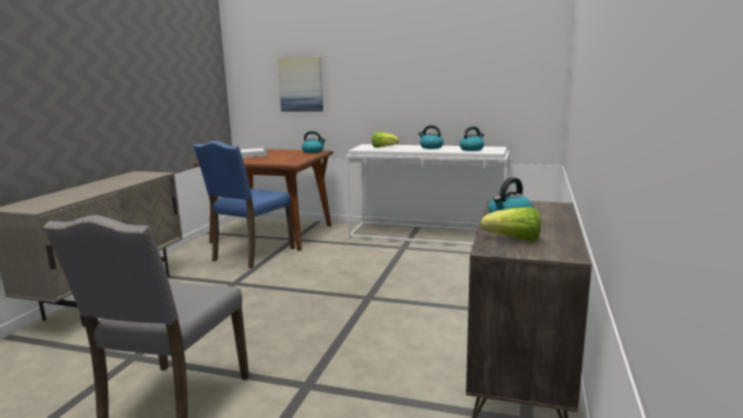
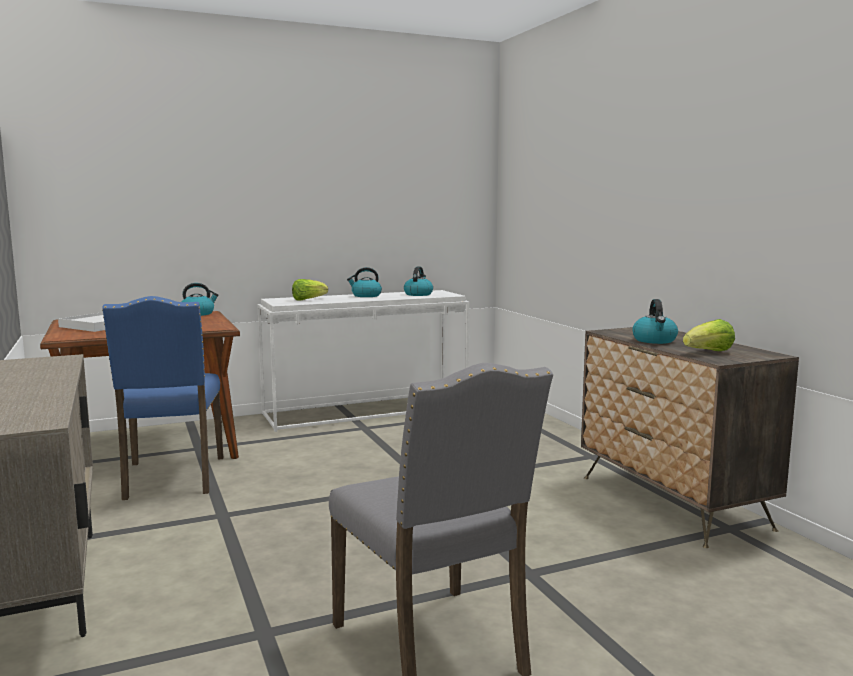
camera: 40 degrees left, 5 degrees down
(301, 84) = (159, 214): picture -> none

